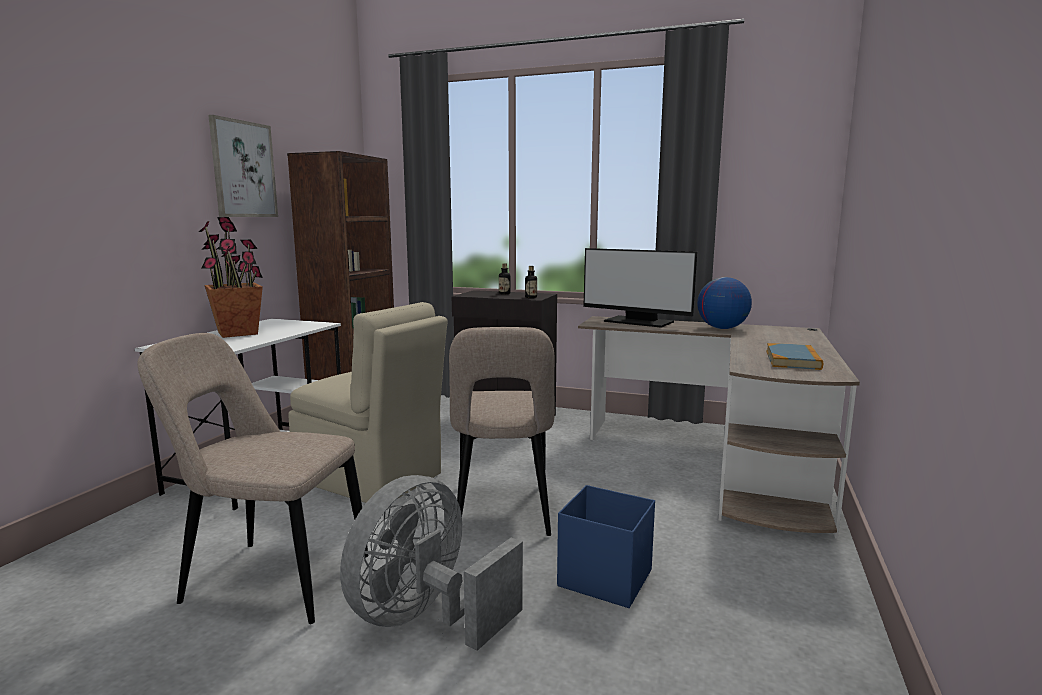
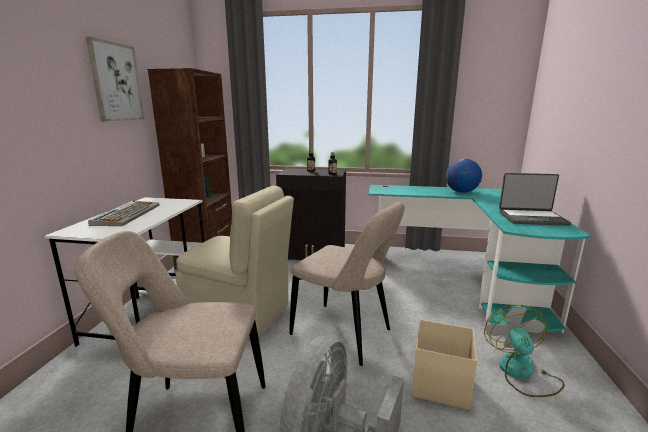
camera: 10 degrees left, 5 degrees up
(238, 333) = (127, 214): potted plant -> keyboard
(502, 512) = (345, 334): beige chair -> beige chair turned 45 degrees counterclockwise
(604, 578) = (439, 384): blue storage box -> beige storage box
(638, 322) = (405, 189): monitor -> none
(723, 462) = (465, 278): brown desk -> turquoise desk
(735, 578) = (521, 373): none -> fan
(792, 360) = (531, 218): book -> laptop

